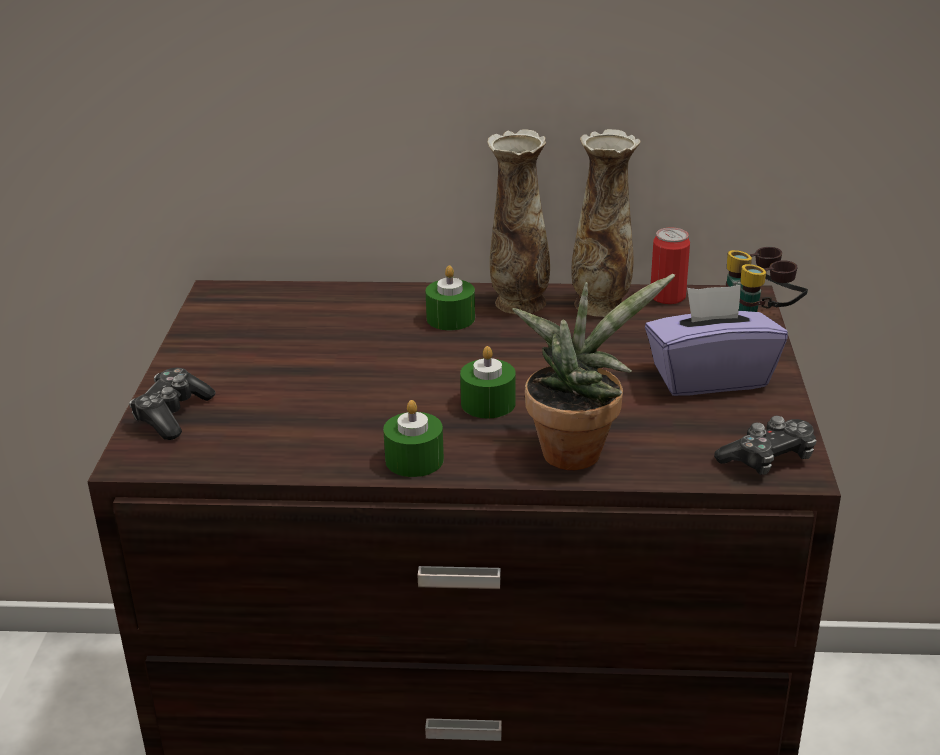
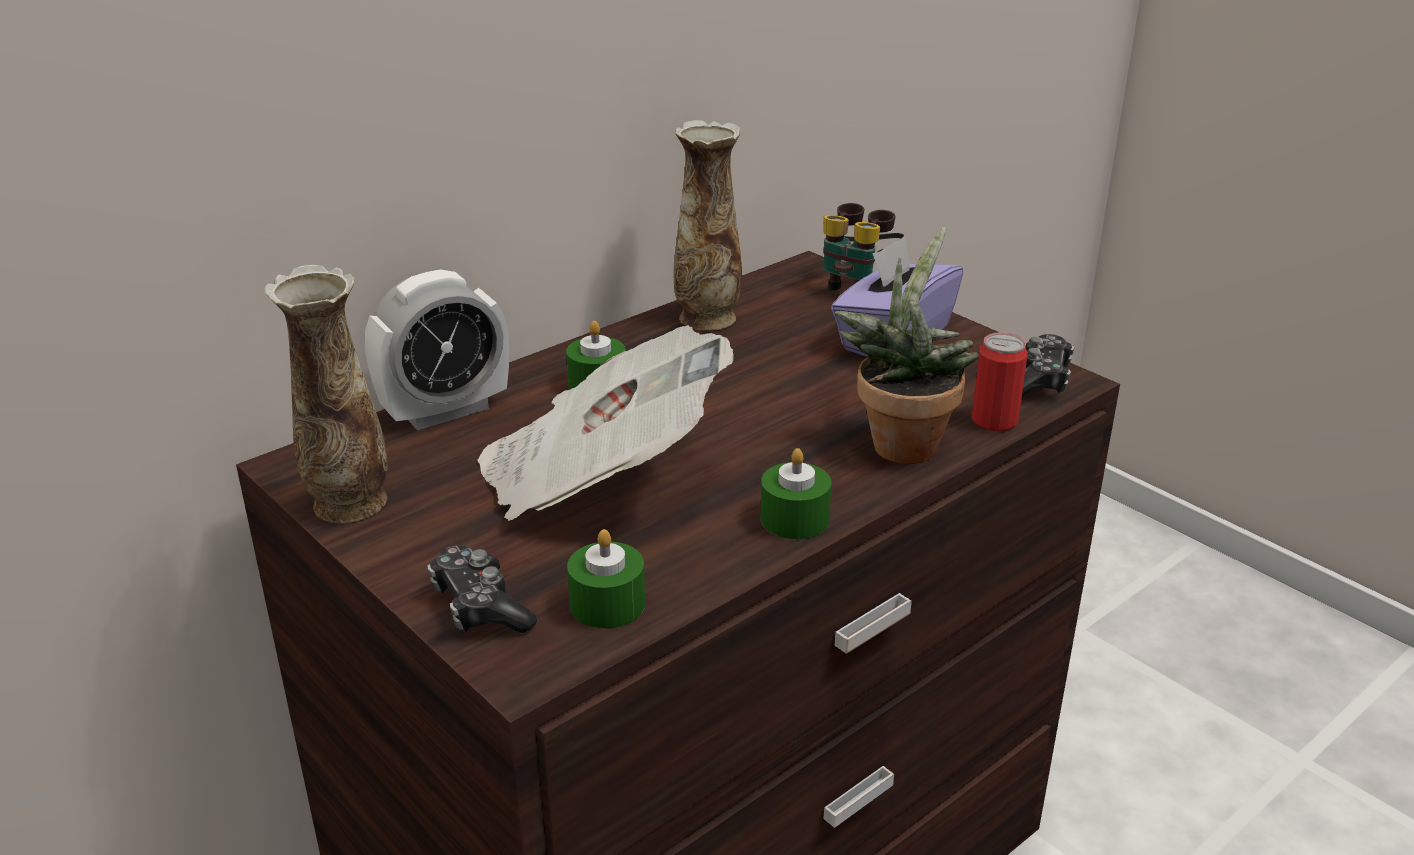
camera: 45 degrees left, 0 degrees up
(339, 296) = (445, 411): none -> alarm clock
(351, 376) = (599, 477): none -> newspaper
(488, 403) = (766, 440): green candle -> green candle (607, 604)
(519, 303) = (635, 345): vase -> vase (349, 504)
(667, 296) = (749, 289): can -> can (994, 420)

